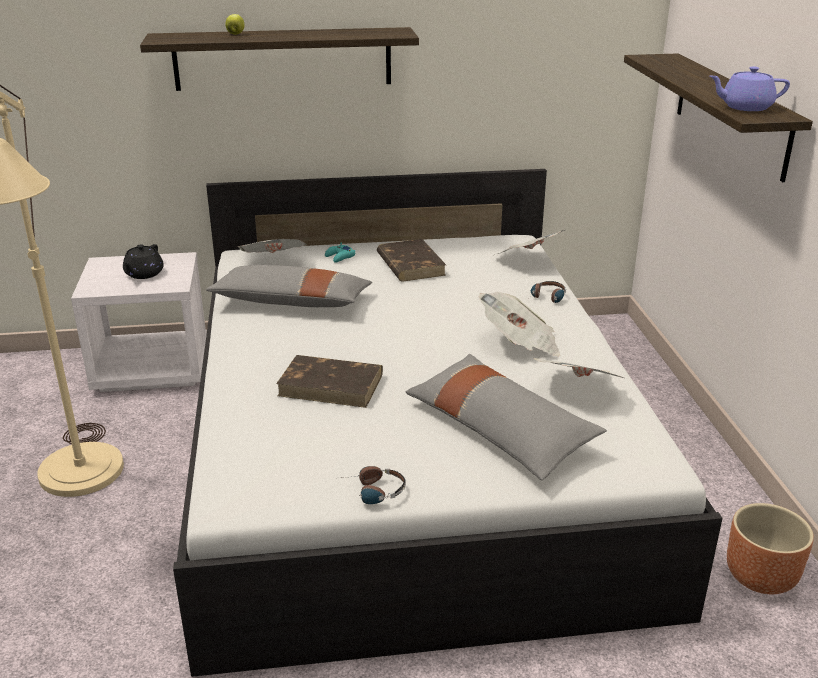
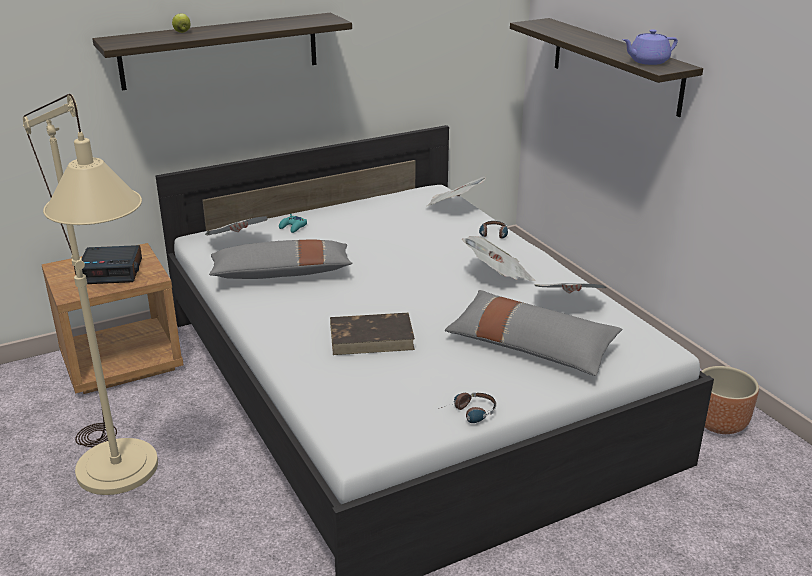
camera: 20 degrees left, 0 degrees up
(143, 274) = (112, 271): black teapot -> alarm clock
(153, 368) = (122, 362): white nightstand -> brown nightstand
(410, 264) = (360, 224): brown book -> none

